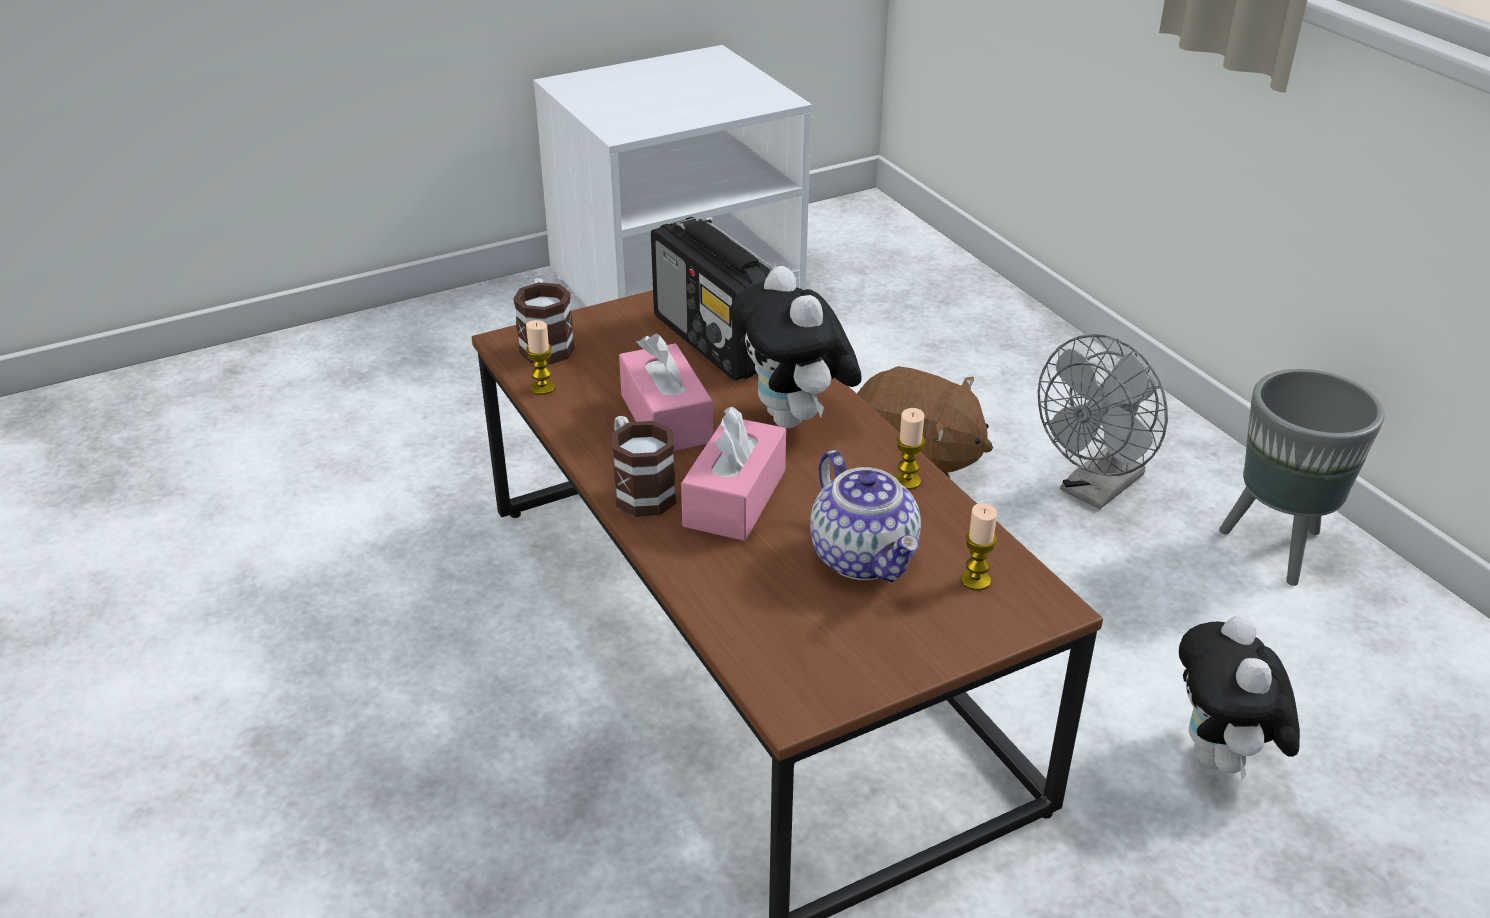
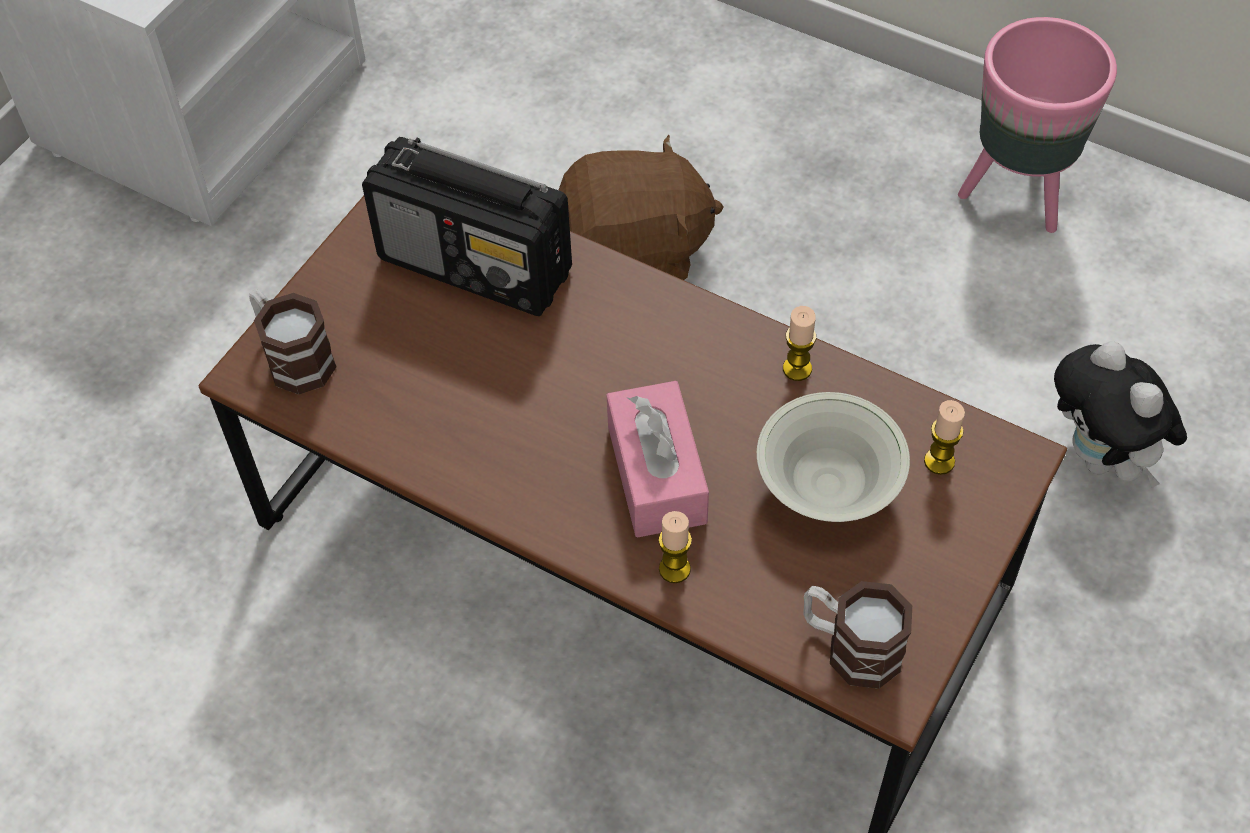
camera: 30 degrees left, 20 degrees up
(542, 388) = (344, 424): candle -> candle (674, 569)
(639, 489) = (557, 512): mug -> mug (850, 646)
(666, 418) = (507, 402): pink tissue box -> none
(795, 420) = (636, 341): plush toy -> none
(865, 558) = (828, 485): teapot -> white bowl
(1095, 490) = (823, 199): grey fan -> none
(1277, 549) = (1017, 195): grey planter -> pink planter

